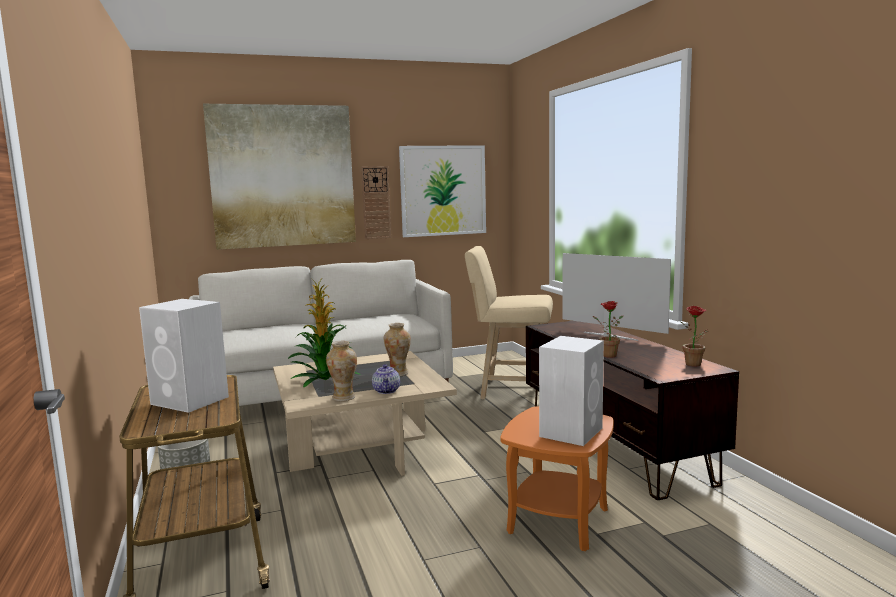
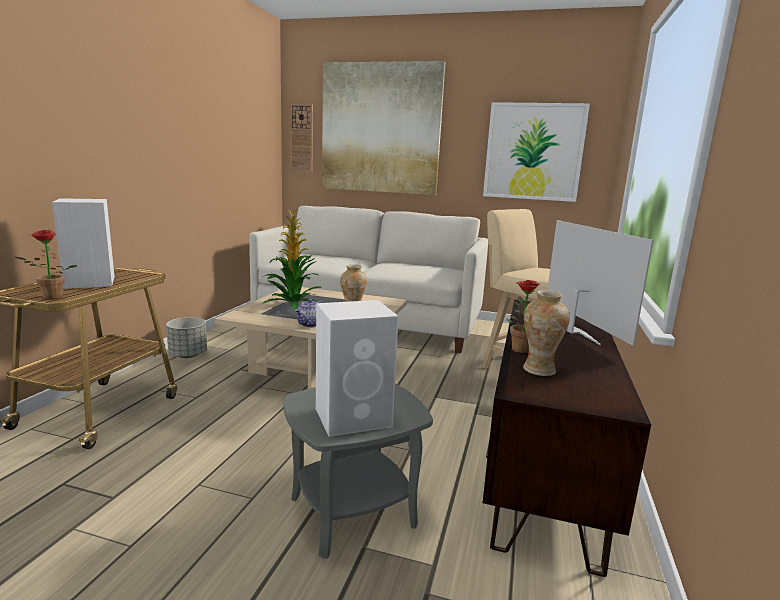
camera: 35 degrees right, 5 degrees up
(344, 398) = (271, 320): vase -> vase (539, 370)
(376, 202) = (461, 159): wall clock -> wall clock (301, 138)
(558, 521) = (352, 512): orange side table -> grey side table
(695, 365) = (603, 394): potted plant -> potted plant (50, 298)

